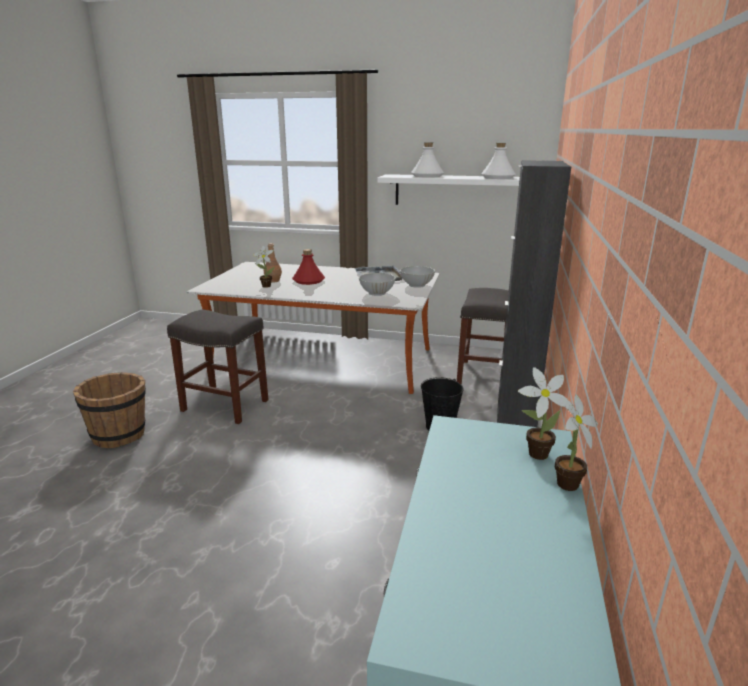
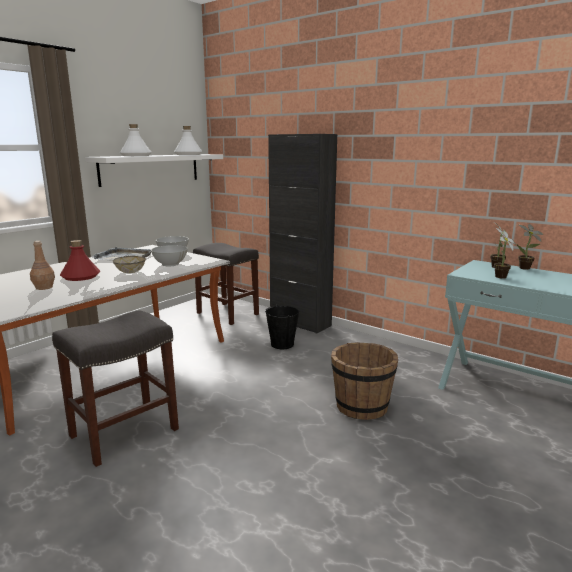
camera: 65 degrees left, 5 degrees down
(119, 435) = (98, 526): brown bucket -> brown bucket (361, 406)
(265, 286) = (56, 292): potted plant -> potted plant (499, 277)
(337, 289) = (130, 272): none -> bowl

